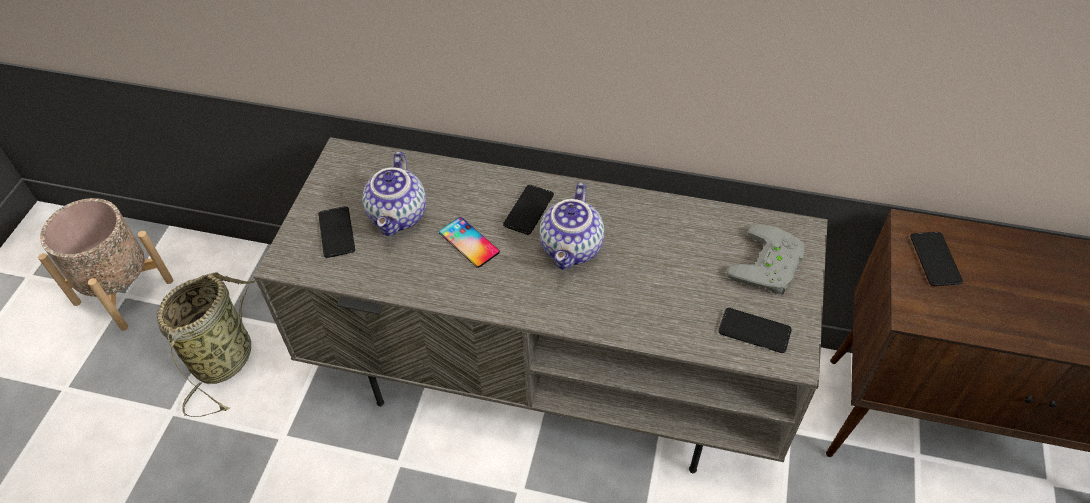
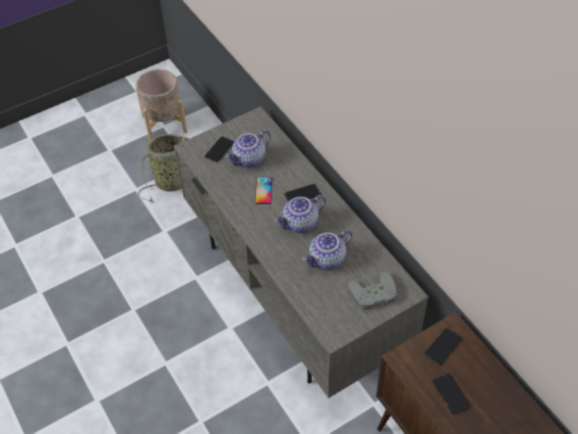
camera: 45 degrees right, 0 degrees up
(664, 268) = (327, 260): none -> teapot
(754, 331) = (331, 313): phone -> phone (450, 394)

